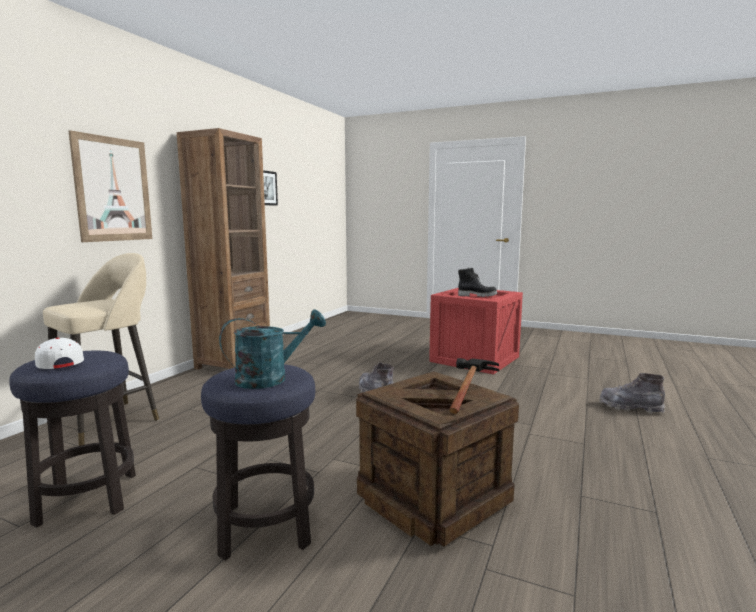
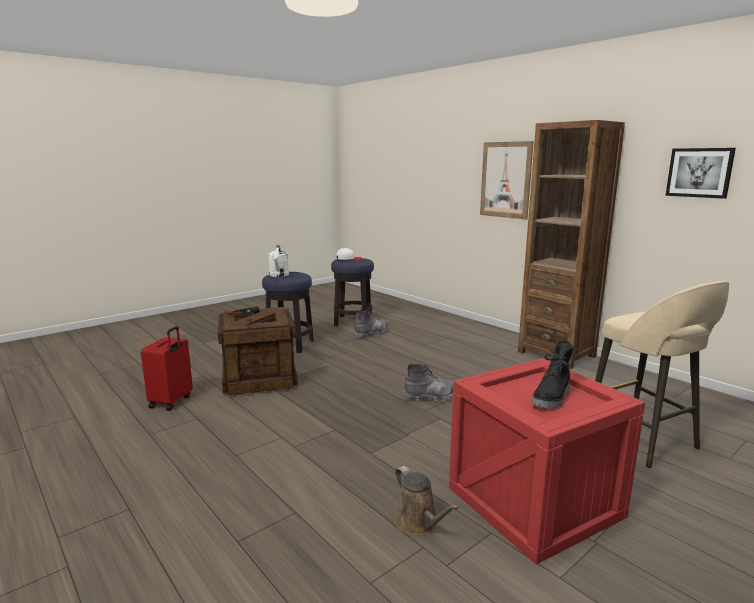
camera: 115 degrees right, 5 degrees up
(110, 421) = (440, 322): beige stool -> beige stool (642, 441)
(271, 378) = (279, 275): turquoise watering can -> white watering can
(534, 376) = (419, 523): none -> brown watering can
(589, 544) = (172, 402): none -> red suitcase
(630, 407) = (249, 543): grey boot -> grey boot (371, 334)

